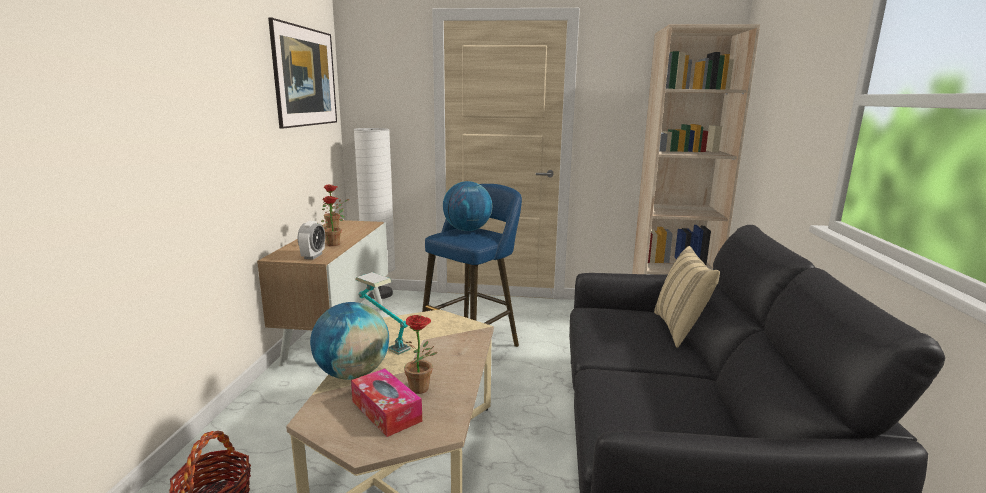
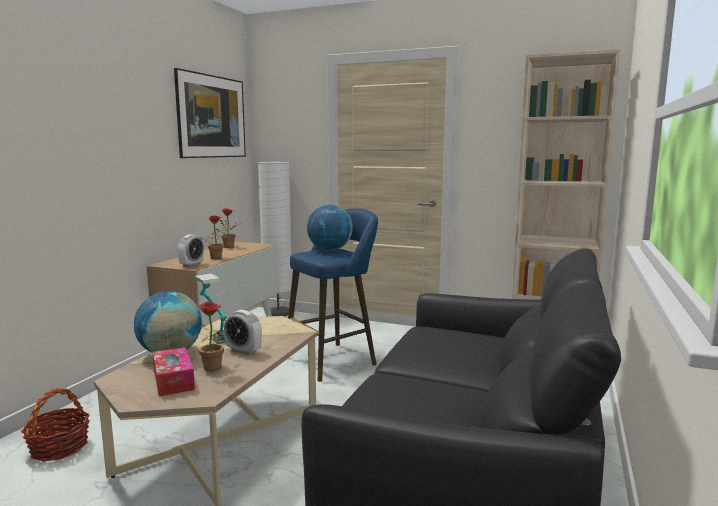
camera: 15 degrees right, 5 degrees down
(435, 361) = (243, 351): none -> alarm clock
(680, 329) = (499, 350): beige pillow -> none

